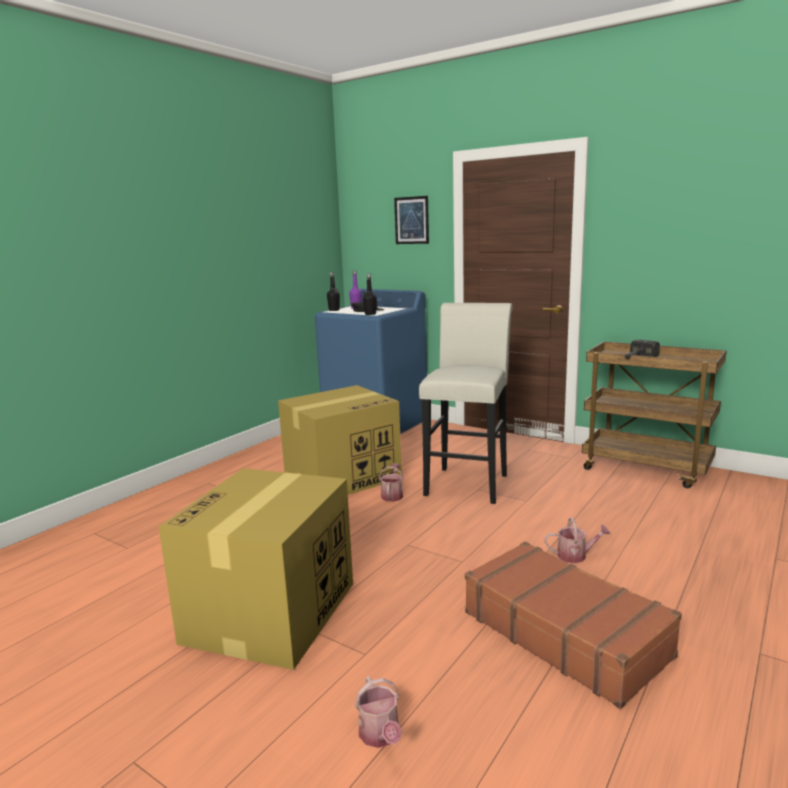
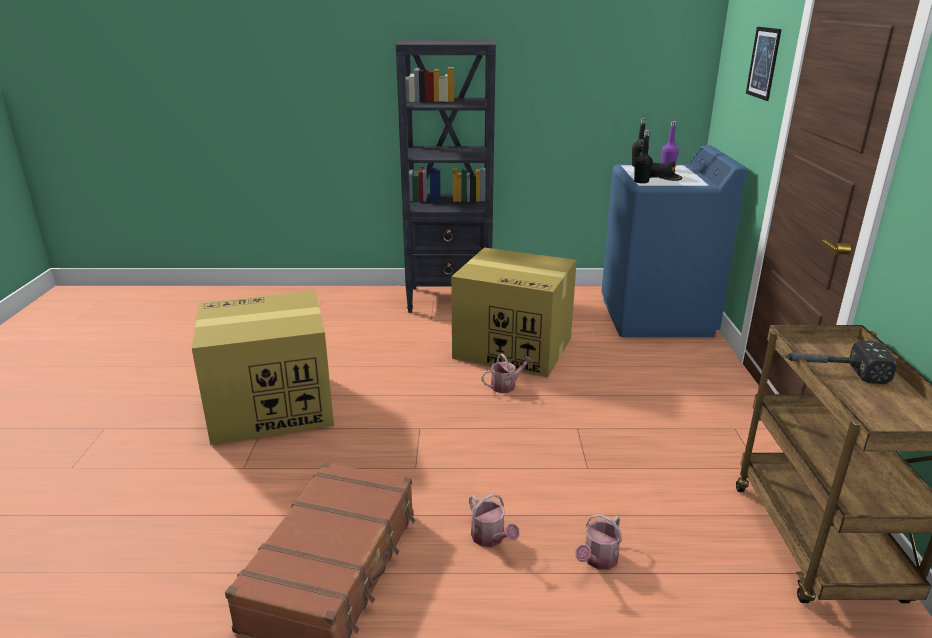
camera: 55 degrees right, 10 degrees up
(221, 476) = (450, 300): none -> black bookcase
(380, 736) = (155, 509): watering can -> watering can (598, 560)
(468, 482) = (587, 417): white stool -> none

